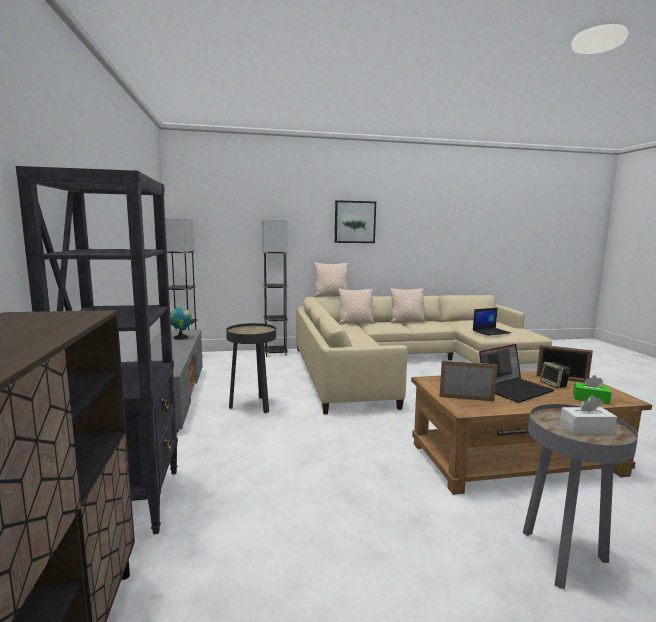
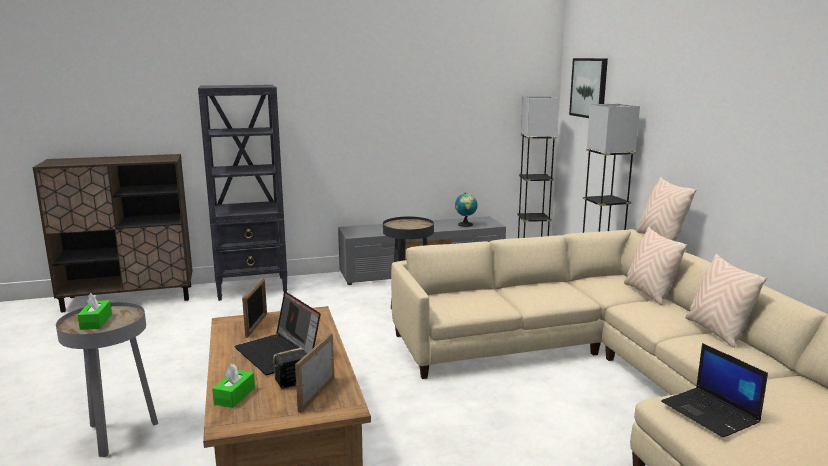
camera: 85 degrees right, 5 degrees up
(355, 222) = (728, 115): picture -> picture (589, 88)
(586, 429) = (96, 322): white tissue box -> green tissue box

